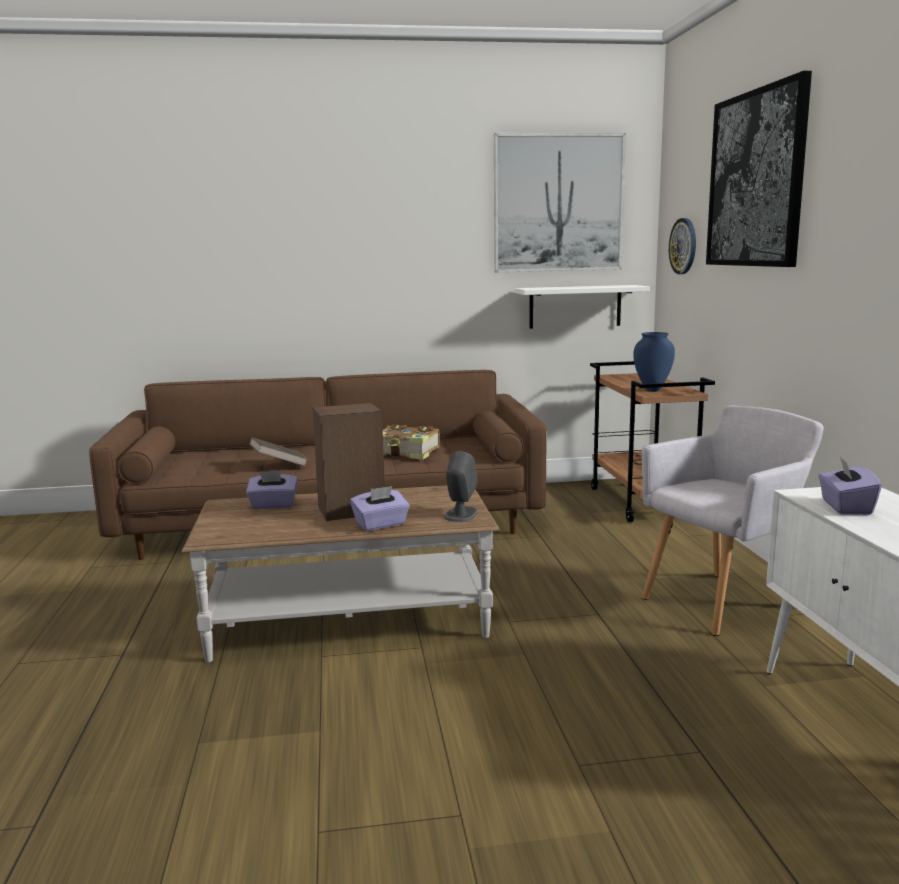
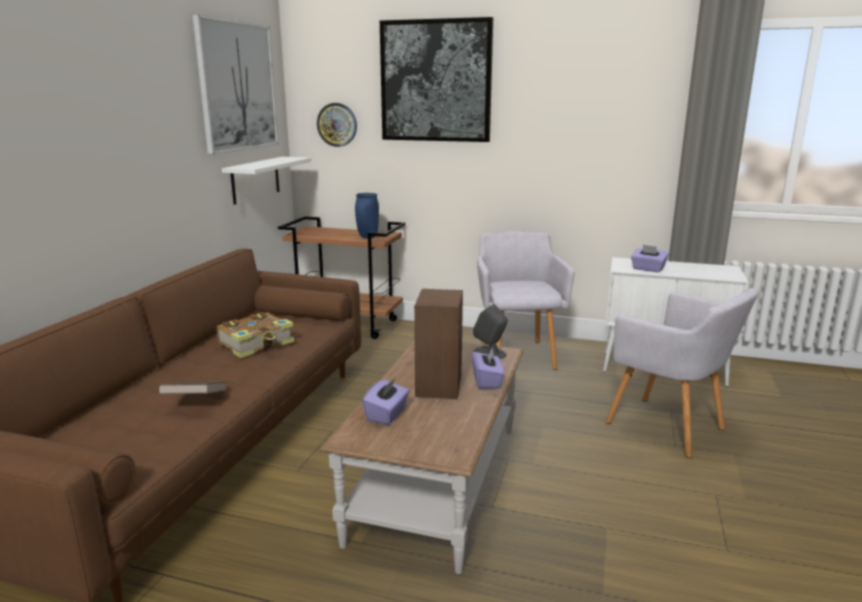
camera: 65 degrees left, 5 degrees up
(635, 755) = (670, 428): none -> grey armchair

